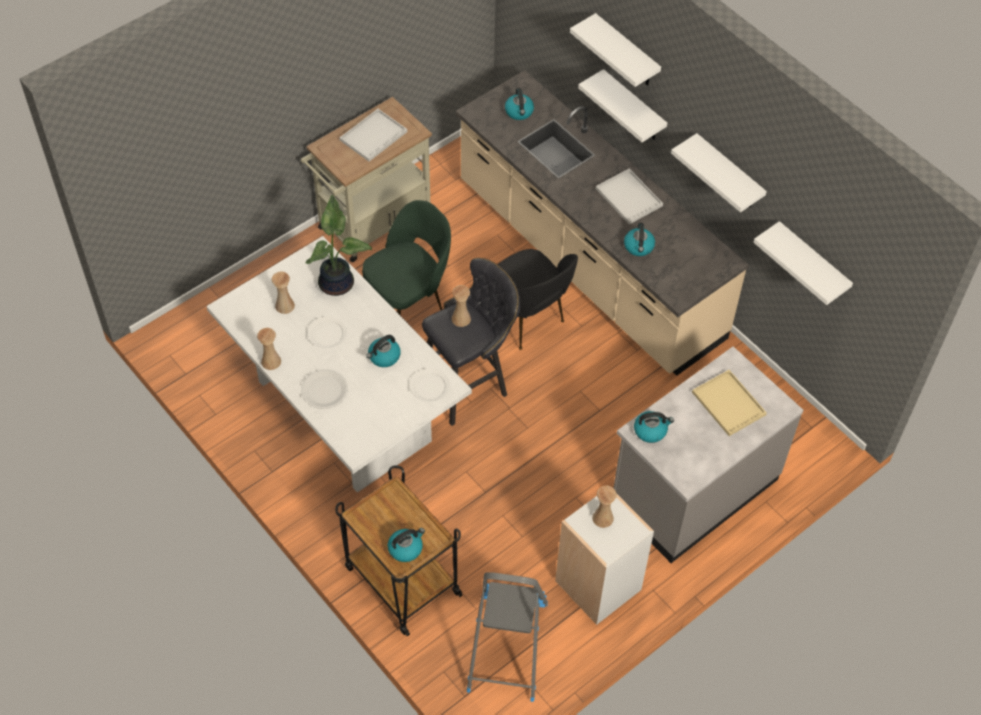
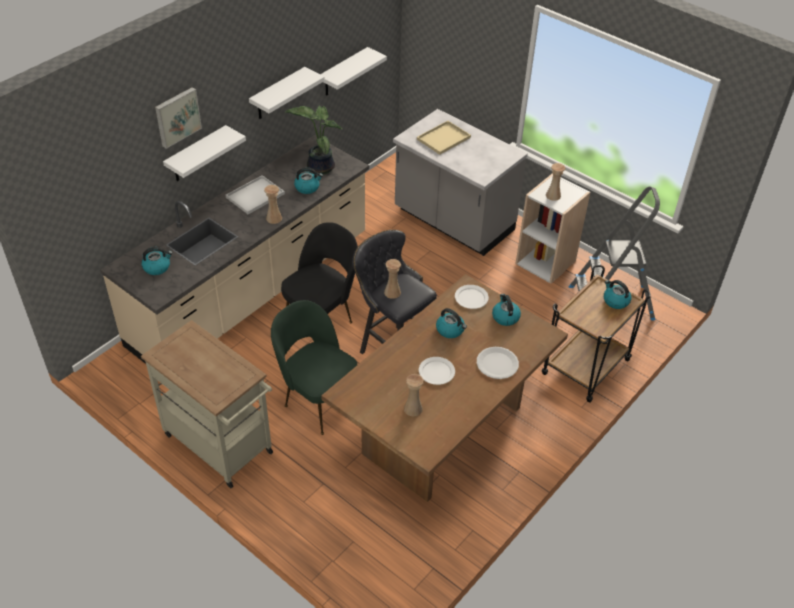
camera: 100 degrees left, 10 degrees down
(271, 361) = (479, 407): beige vase -> beige vase (274, 218)
(338, 282) = (376, 374): potted plant -> potted plant (319, 167)
(343, 411) = (442, 431): white dining table -> brown dining table
(373, 137) = (199, 362): white tray -> none
(626, 52) = (177, 116): white shelf -> picture
(651, 430) = (479, 171): kettle -> kettle (505, 317)

